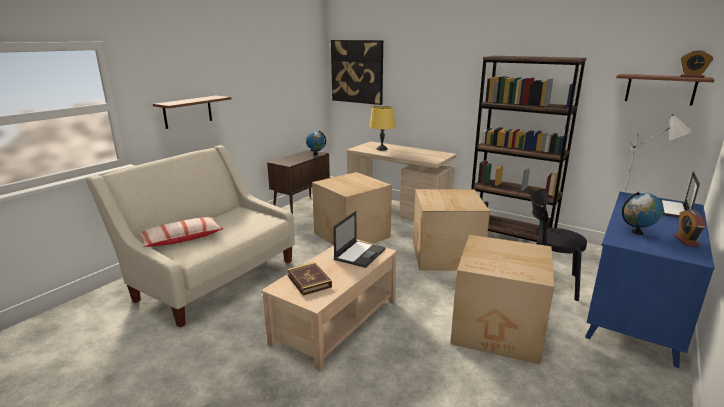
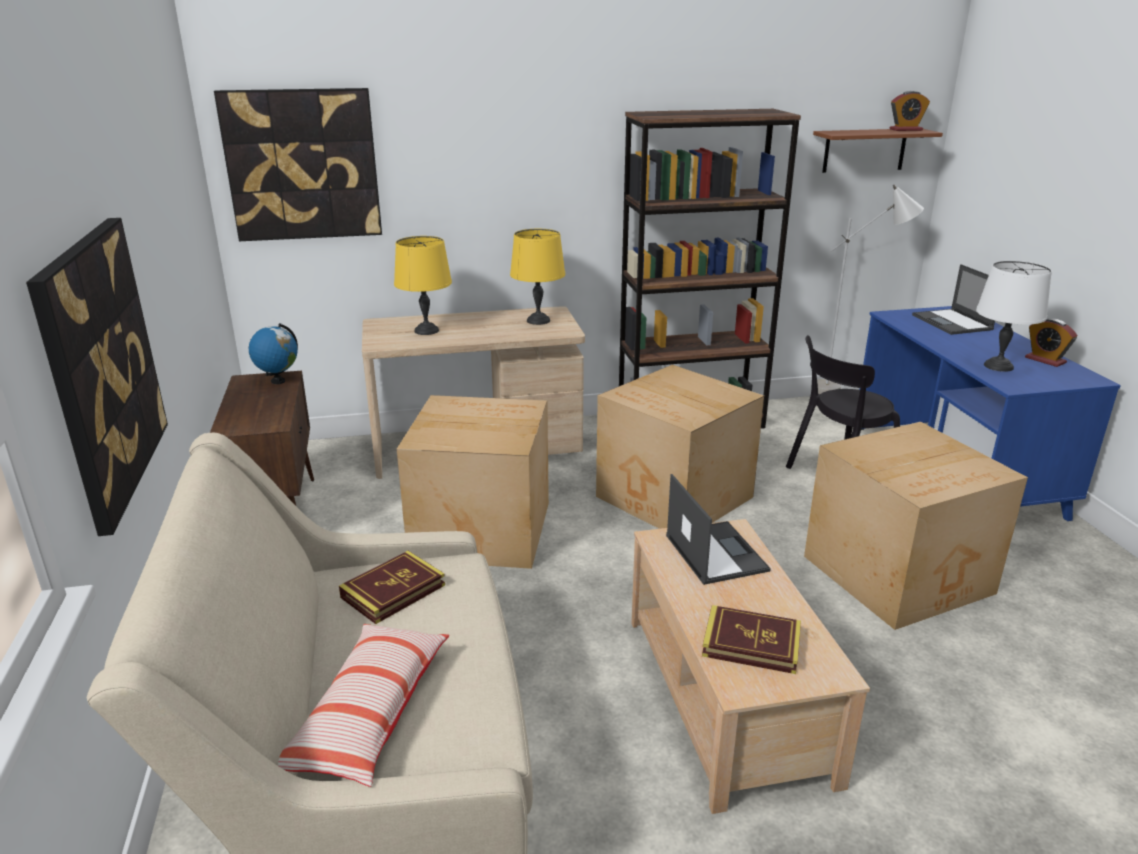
camera: 45 degrees left, 5 degrees up
(188, 112) = (102, 367): brown shelf -> picture
(243, 218) = (393, 591): none -> book
(431, 155) = (537, 320): none -> yellow table lamp
(637, 232) = (999, 366): globe -> white table lamp

